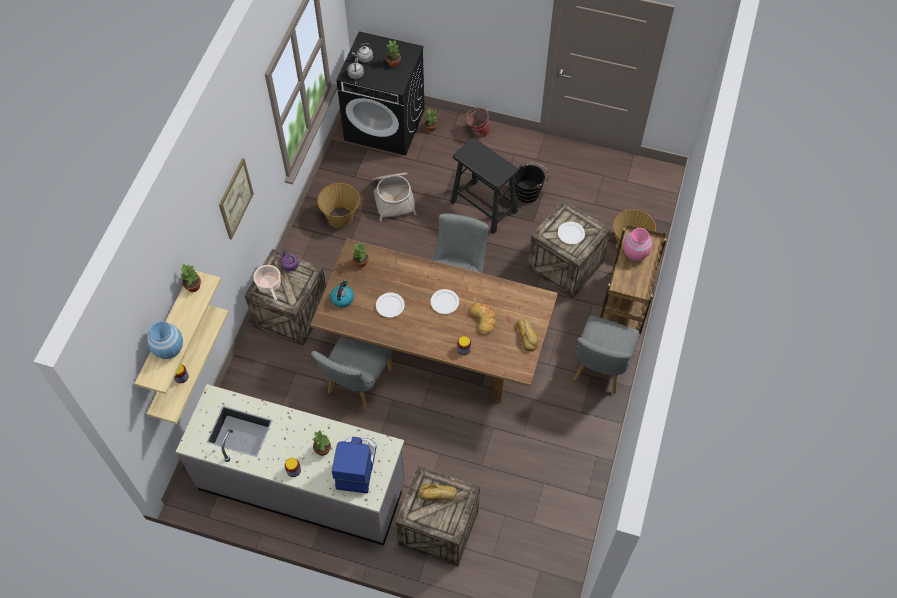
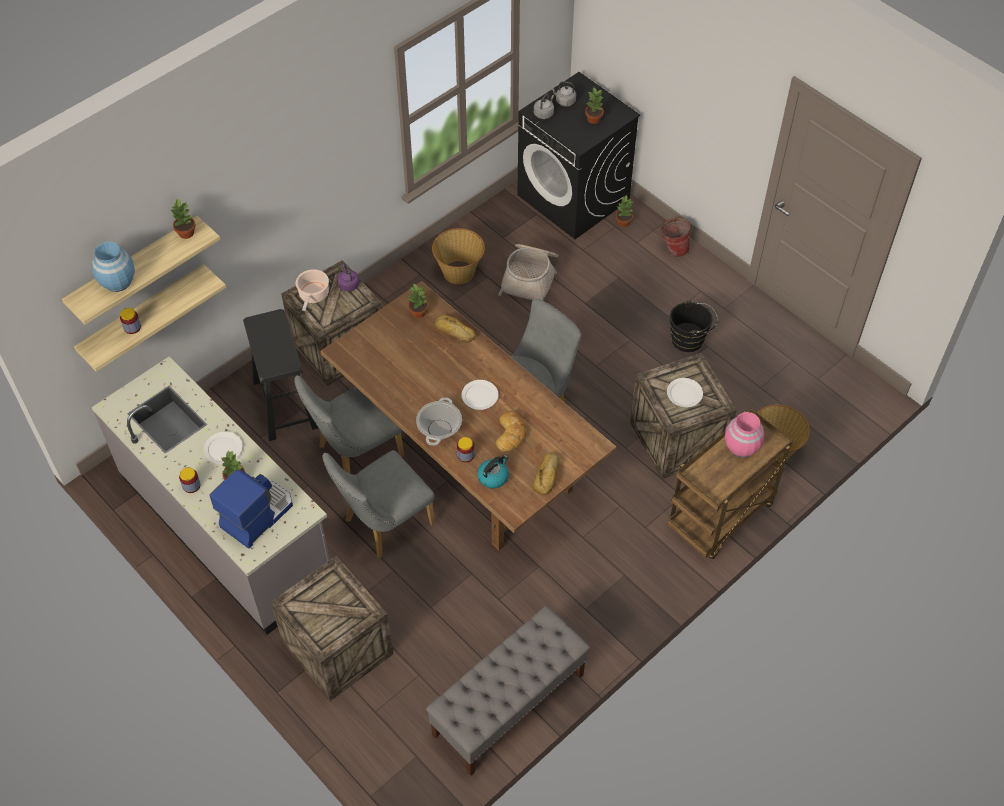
camera: 30 degrees right, 5 degrees down
(235, 198) = (300, 171): picture -> none
(342, 298) = (372, 340): kettle -> kettle (493, 477)
(390, 306) = (417, 371): white plate -> white plate (223, 449)
(434, 340) = (440, 429): none -> cooking pot
(437, 494) = (334, 597): bread -> bread (454, 332)
(484, 207) = (626, 332): black stool -> black stool (285, 405)
(575, 503) = (508, 705): none -> grey bench
(599, 370) = (639, 573): grey chair -> grey chair (383, 524)

